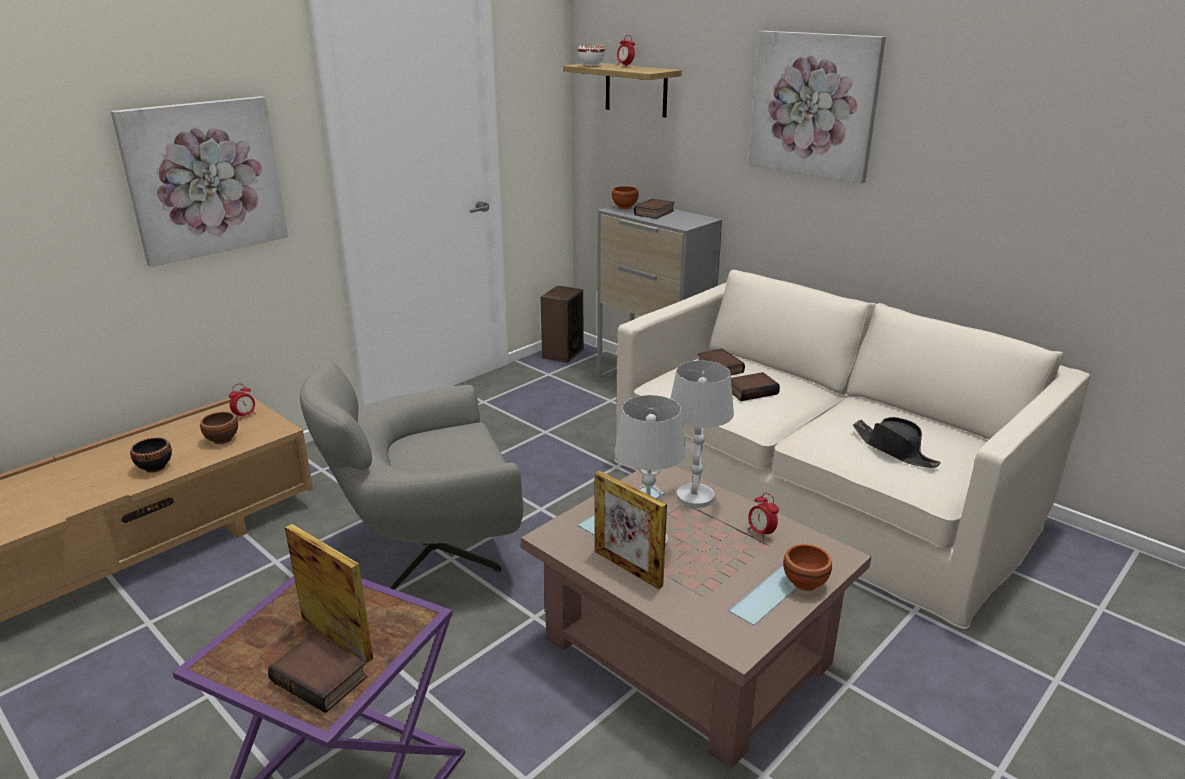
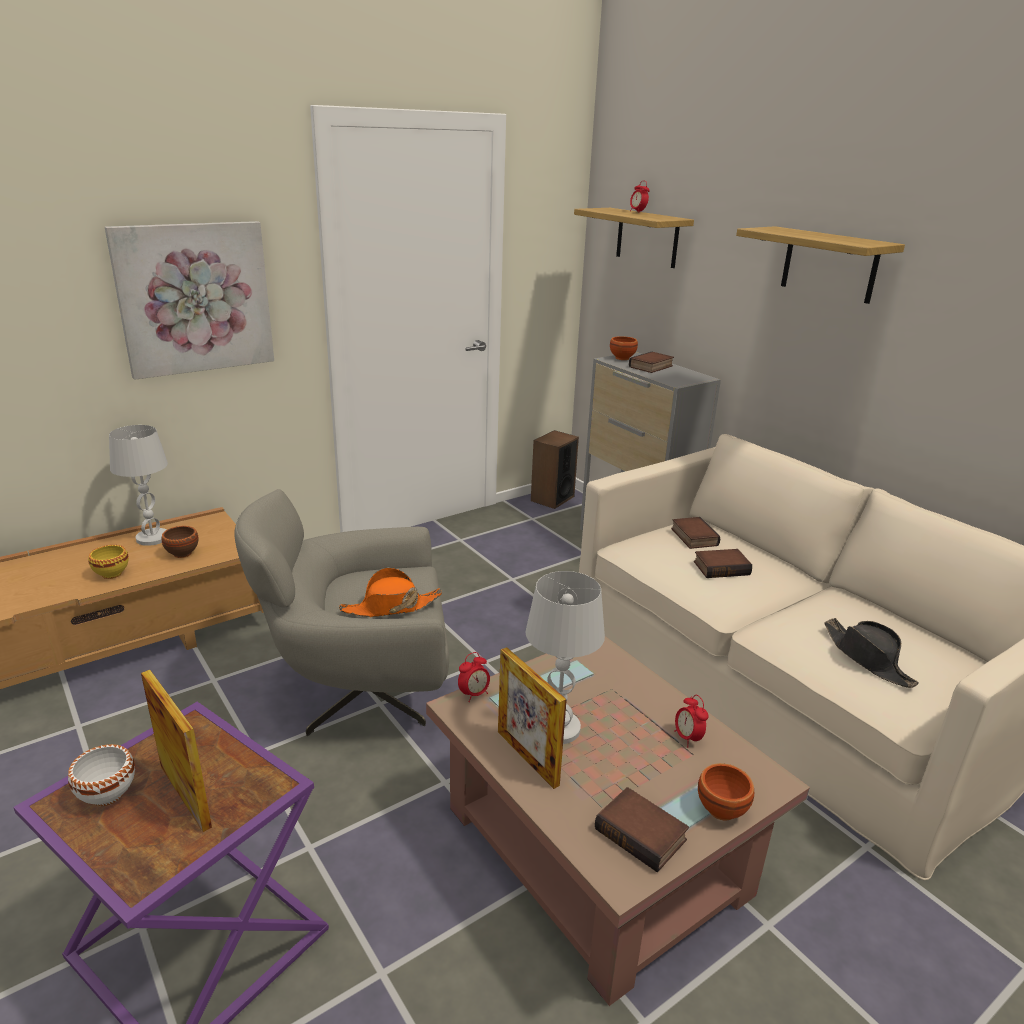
camera: 10 degrees right, 0 degrees up
(155, 467) = (112, 573): black bowl -> yellow bowl
(245, 416) = (212, 531): alarm clock -> alarm clock (474, 694)
(322, 678) = (152, 842): book -> book (642, 834)
(458, 461) = (391, 607): none -> orange hat
(591, 65) = (602, 210): white bowl -> white bowl (108, 793)
(695, 496) = (625, 682): white table lamp -> white table lamp (152, 538)
(814, 105) = (829, 265): picture -> shelf

